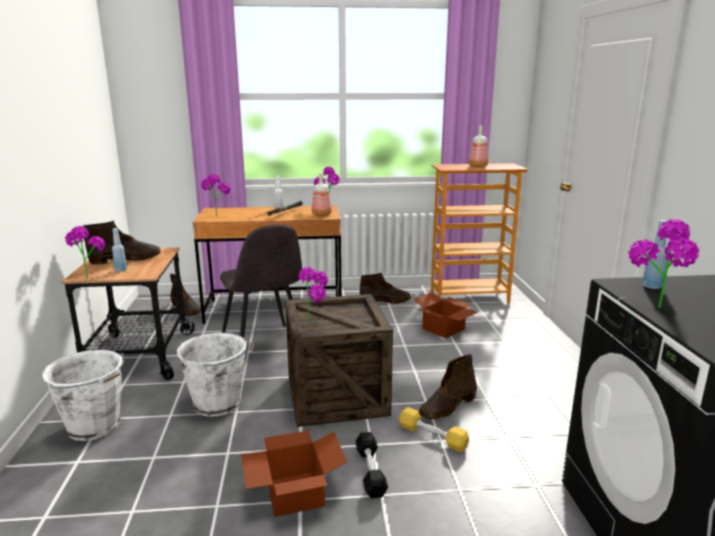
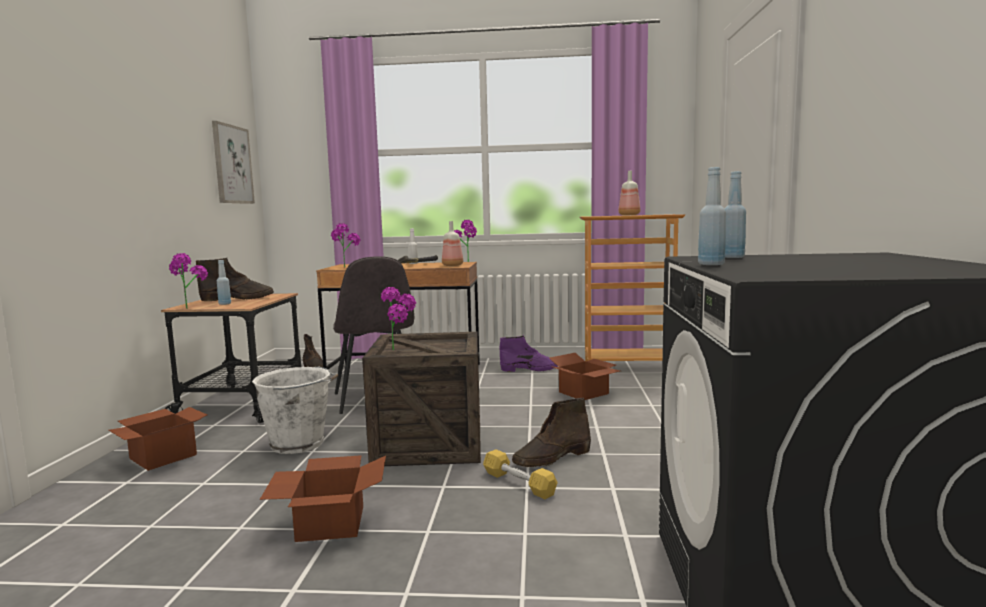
camera: 10 degrees right, 10 degrees down
(93, 112) = (232, 164): none -> picture
(95, 427) = (163, 456): white bucket -> cardboard box
(370, 471) = (427, 509): black dumbbell -> none
(385, 301) = (530, 369): brown boot -> purple boot
(655, 310) = (711, 264): potted plant -> blue bottle

